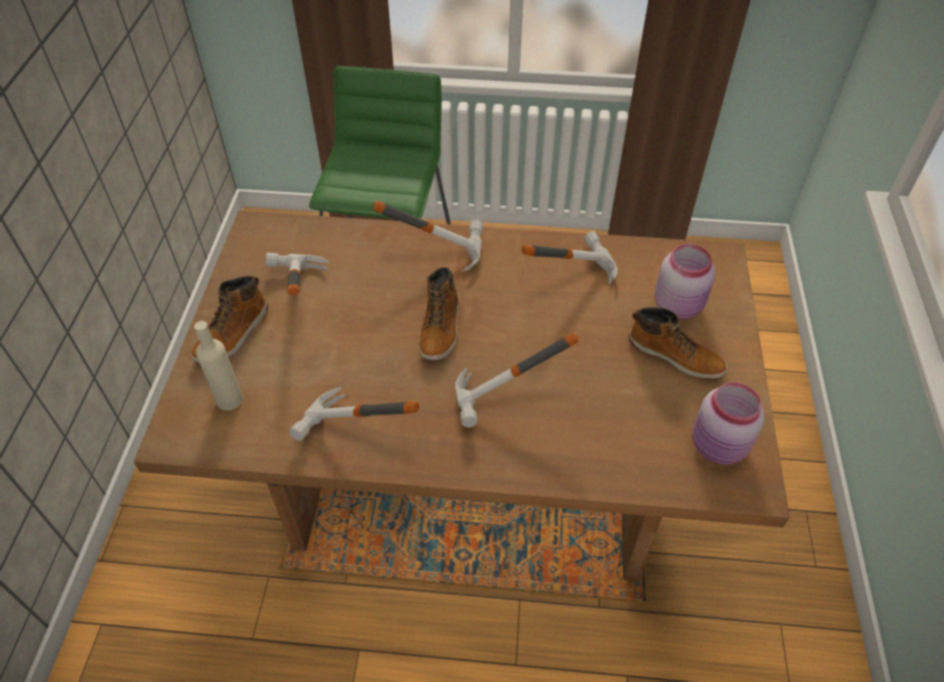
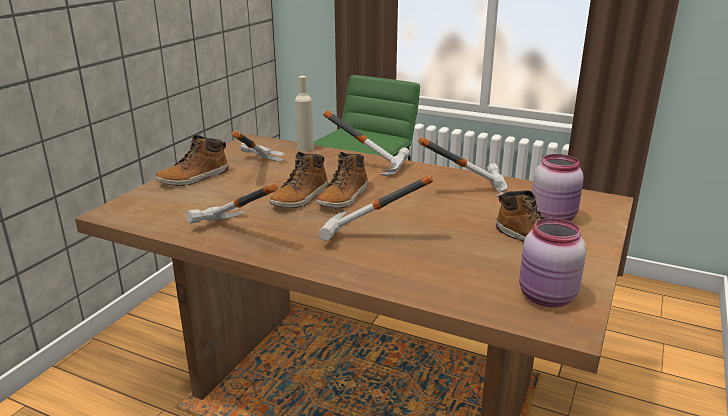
camera: 20 degrees right, 25 degrees down
(229, 399) = (164, 203): beige bottle -> beige bottle (305, 148)
(390, 342) = (301, 198): none -> boot

